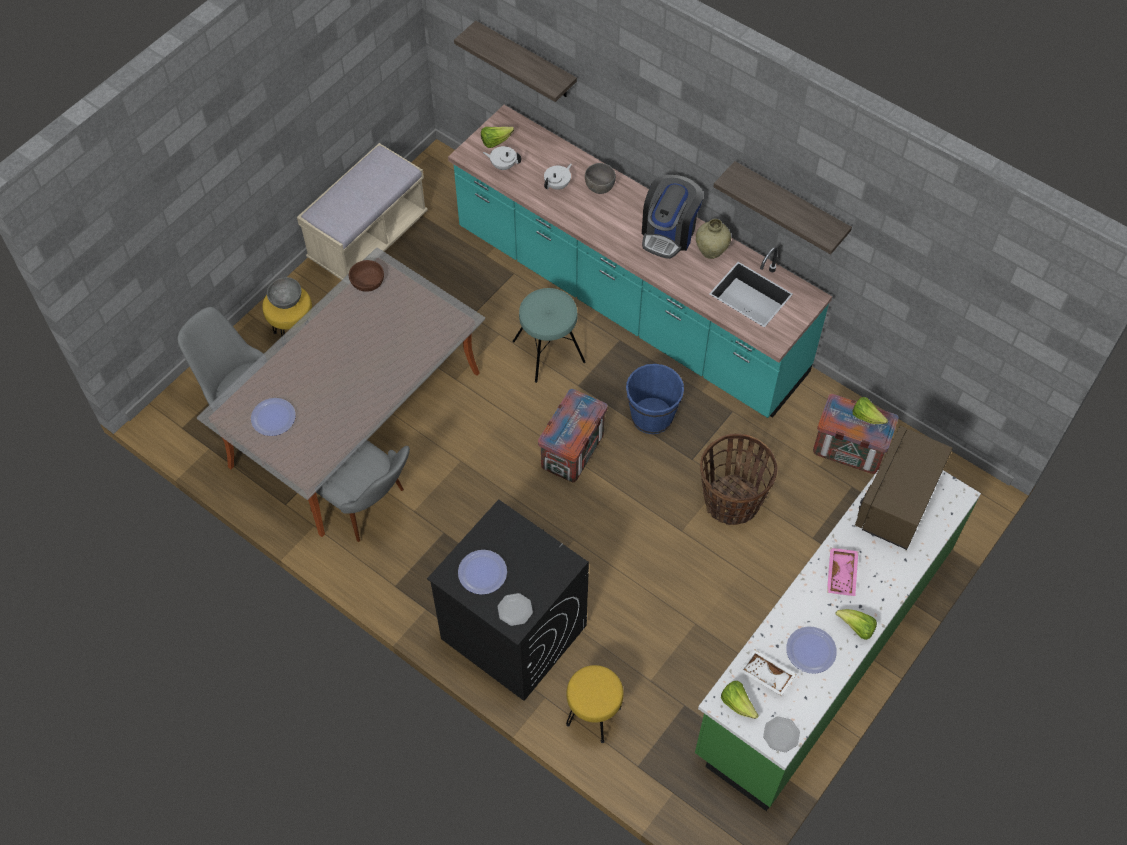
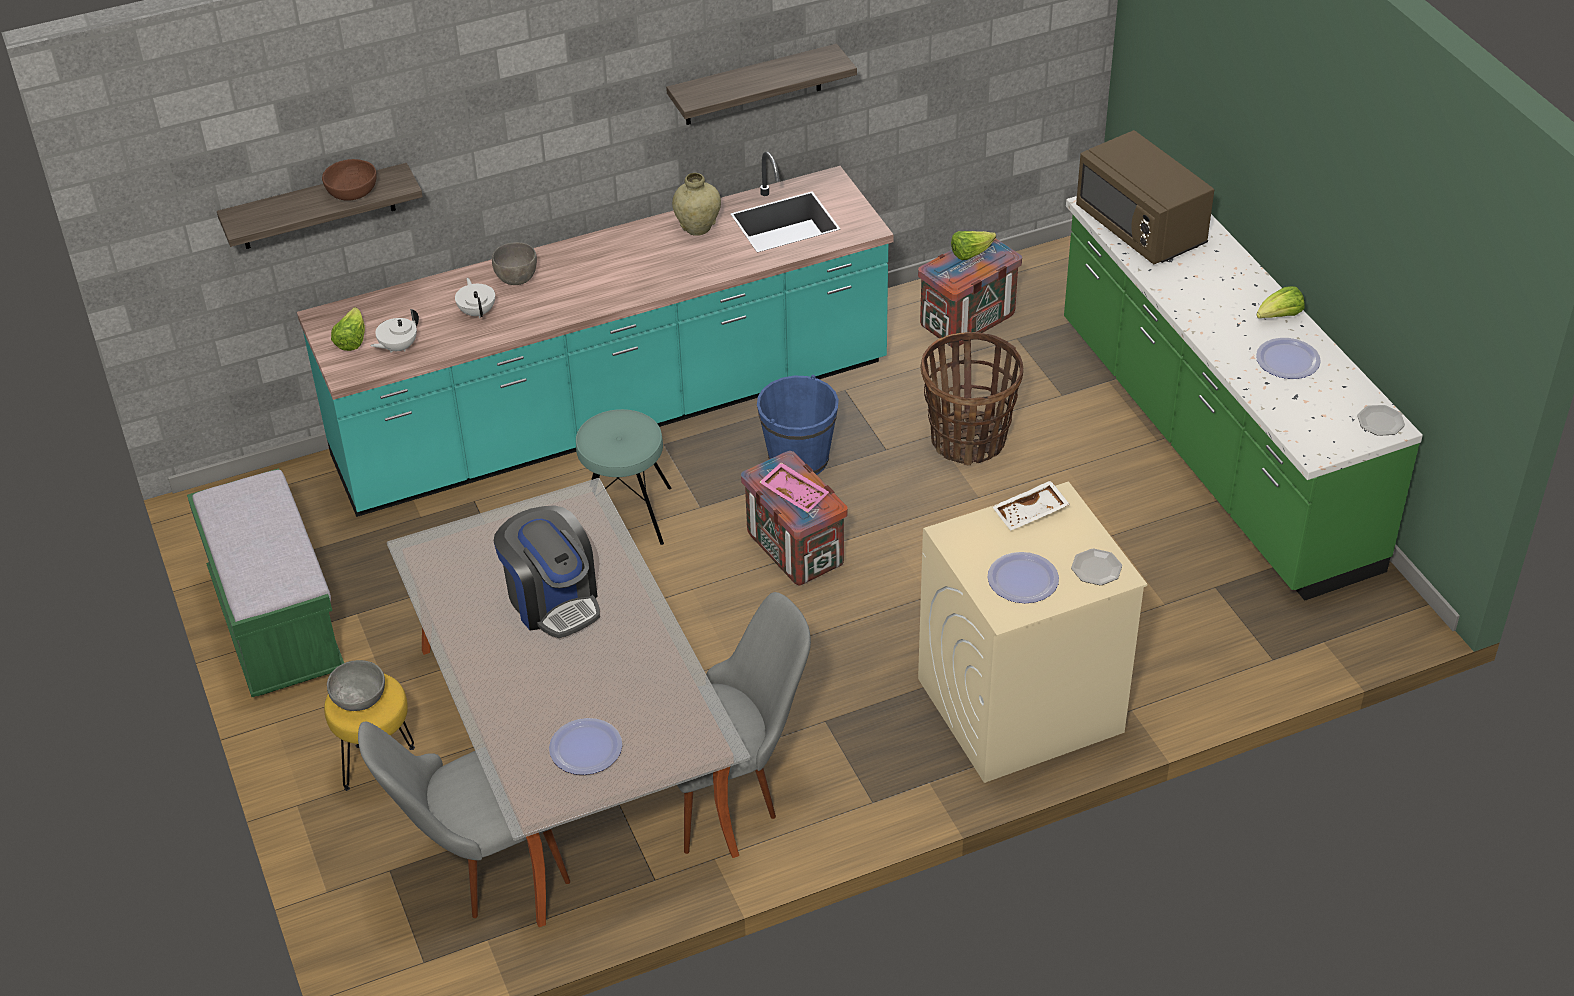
camera: 60 degrees left, 15 degrees down
(367, 282) = (438, 570): brown bowl -> brown bowl (351, 191)
(368, 238) = (276, 625): beige bench -> green bench
(513, 632) = (1019, 706): black washing machine -> beige washing machine
(593, 715) = (1182, 674): yellow stool -> none
(669, 232) = (639, 249): coffee machine -> coffee machine (553, 600)
(737, 703) = (1323, 440): lettuce -> none
(766, 676) = (1300, 405): white tray -> white tray (1030, 513)
(842, 575) = (1206, 301): pink tray -> pink tray (795, 493)

